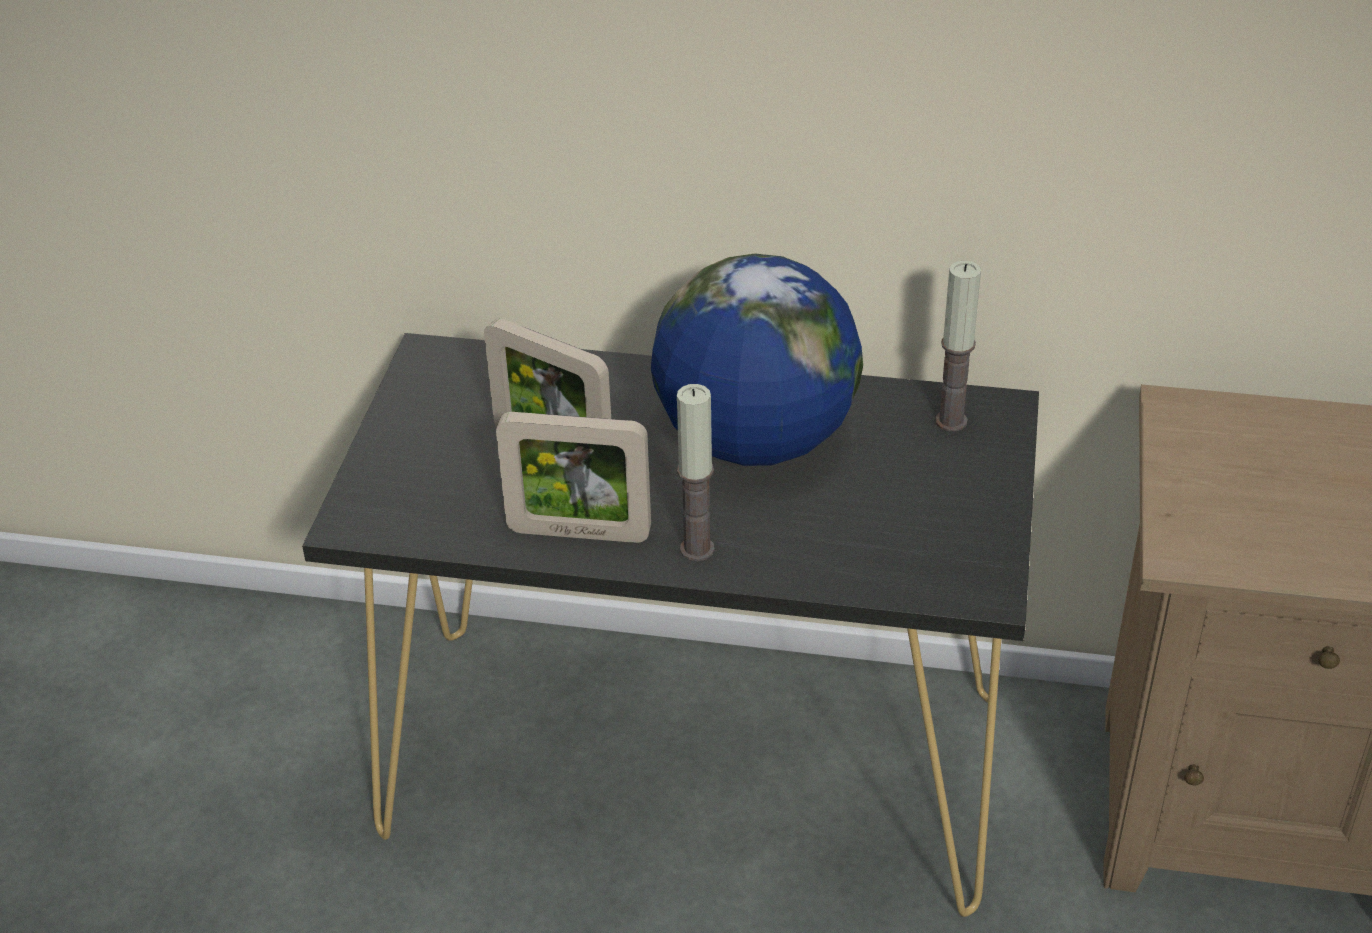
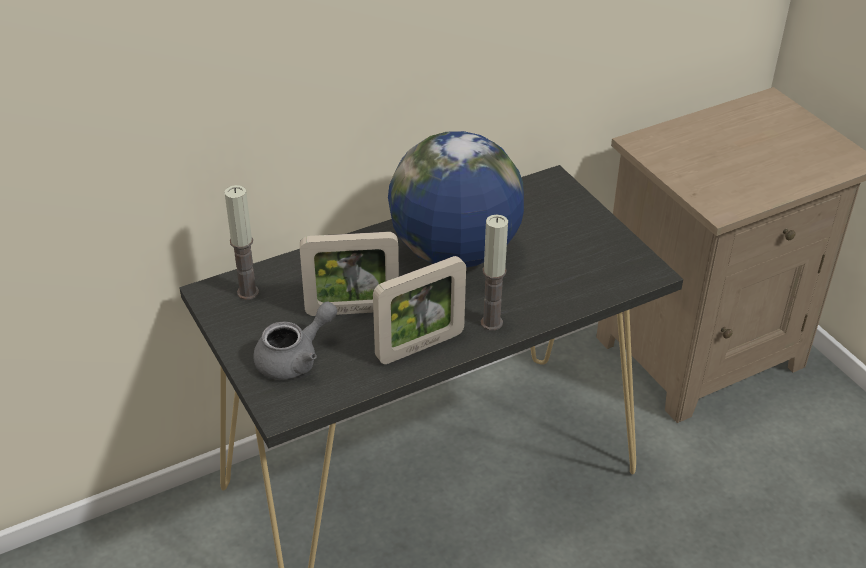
camera: 40 degrees left, 0 degrees up
(429, 474) = (295, 358): none -> grey teapot
(951, 421) = (537, 197): candle -> candle (248, 292)

